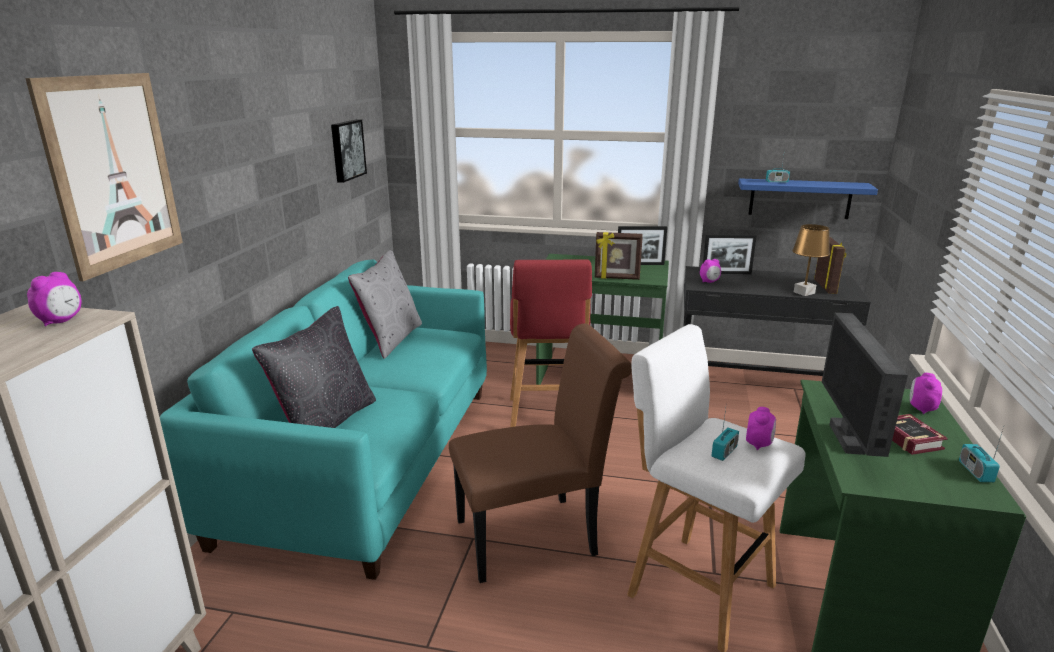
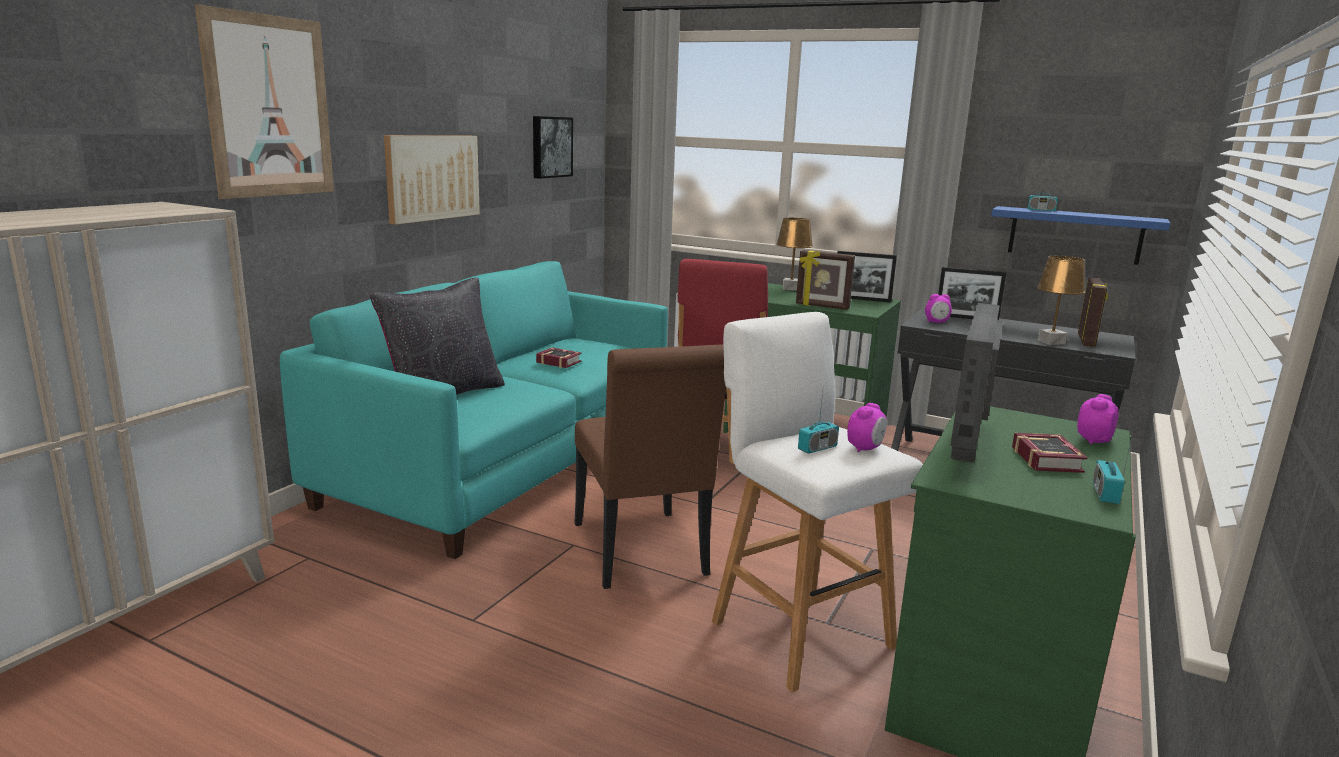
camera: 15 degrees right, 5 degrees down
(61, 321) = (172, 209): alarm clock -> none
(260, 204) = (432, 177): none -> picture
(391, 339) = (557, 344): grey pillow -> none
(406, 361) = (558, 361): none -> book
(536, 535) = (642, 554): brown chair -> brown chair turned 75 degrees clockwise
(577, 258) = (791, 288): none -> brown table lamp

